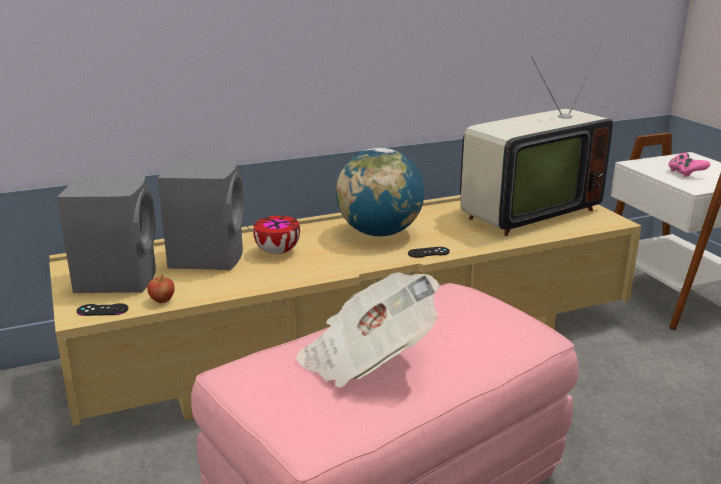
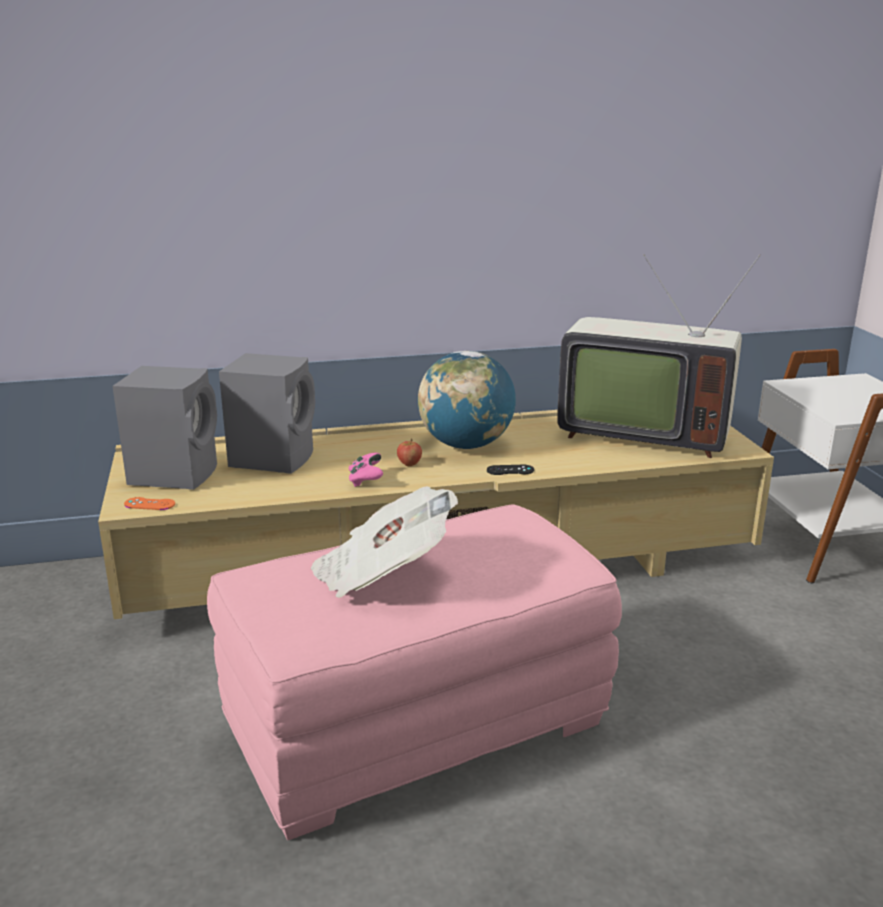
camera: 10 degrees right, 0 degrees up
(102, 310) = (149, 504): black game controller -> orange game controller
(162, 300) = (211, 499): apple -> apple (409, 464)
(276, 252) = (346, 458): bowl -> none
(524, 213) = (641, 433): television -> television turned 45 degrees clockwise
(685, 173) = (840, 399): pink game controller -> pink game controller (365, 480)

